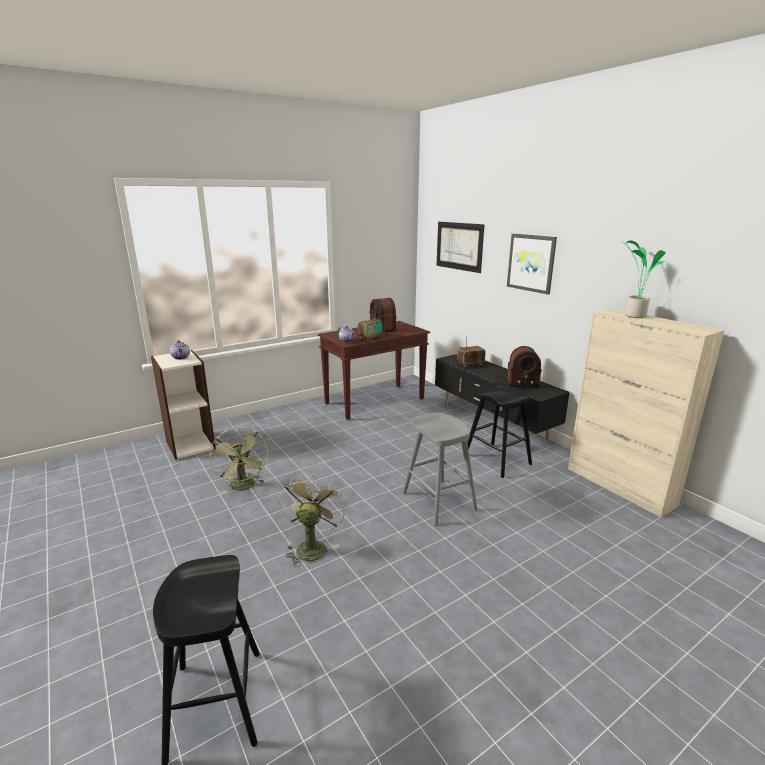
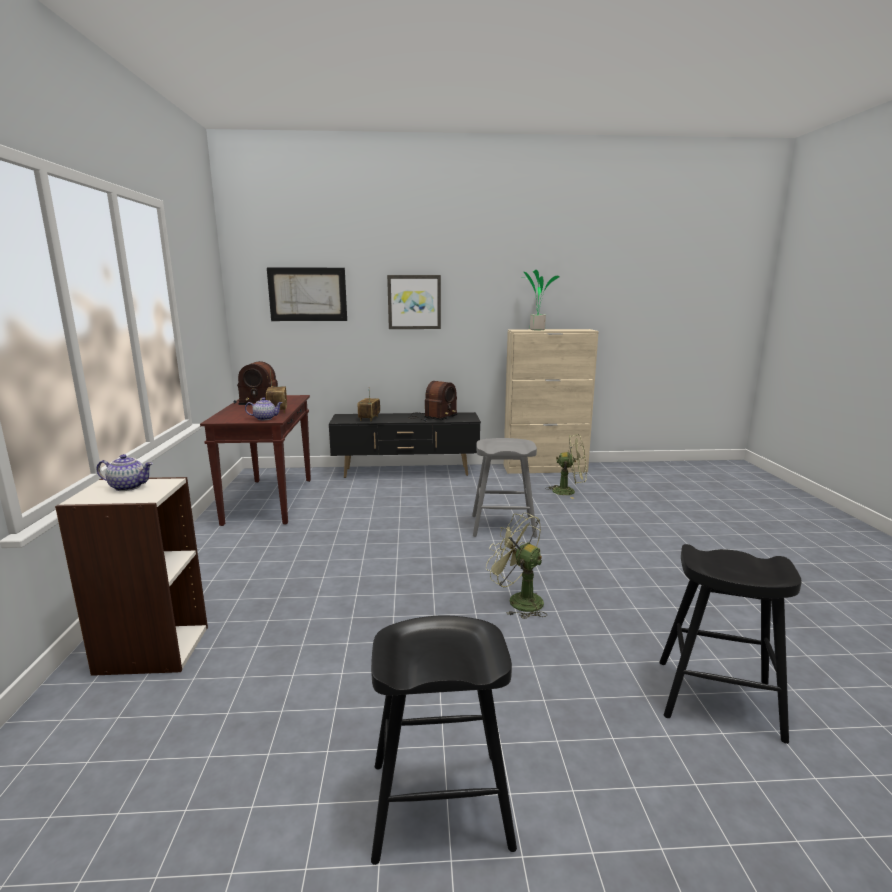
camera: 60 degrees left, 5 degrees down
(244, 487) = (352, 621): green fan -> green fan (569, 492)
(496, 460) = (466, 488): black stool -> black stool (439, 805)

